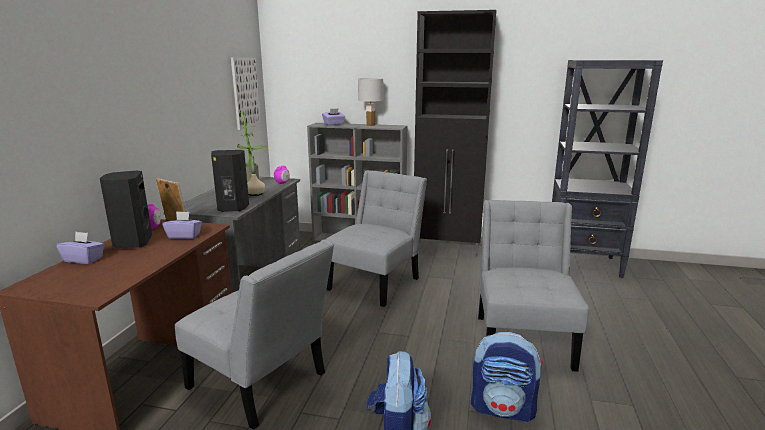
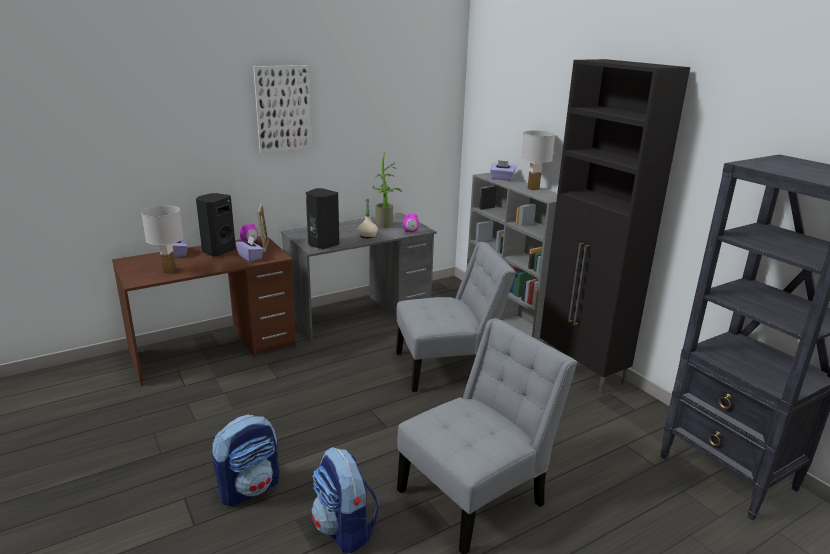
camera: 45 degrees right, 5 degrees up
(117, 274) = (169, 271): none -> white table lamp
(245, 92) = (425, 128): picture -> picture (283, 109)
(262, 384) = (242, 399): grey chair -> none

